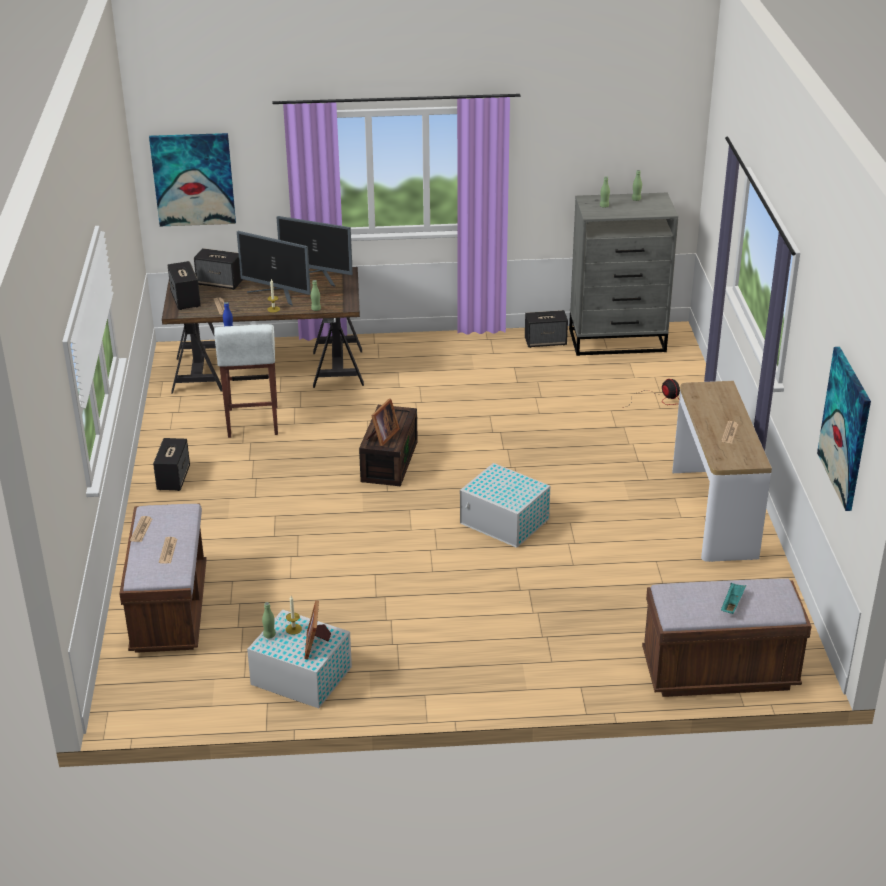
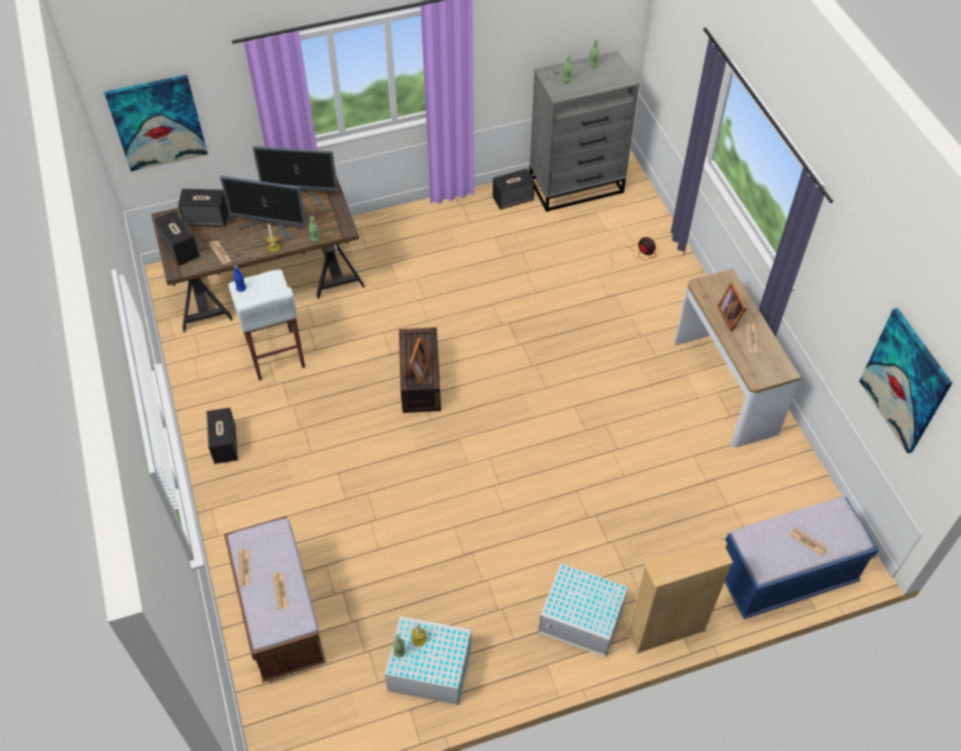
camera: 15 degrees left, 20 degrees up
(316, 644) = (446, 653): picture frame -> picture frame (730, 316)
(505, 522) = (549, 436): white storage box -> white storage box (582, 619)
(566, 692) = (666, 631): none -> beige bookcase
(719, 672) = (785, 577): brown bench -> blue bench
(732, 604) = (808, 542): turquoise tray -> newspaper

